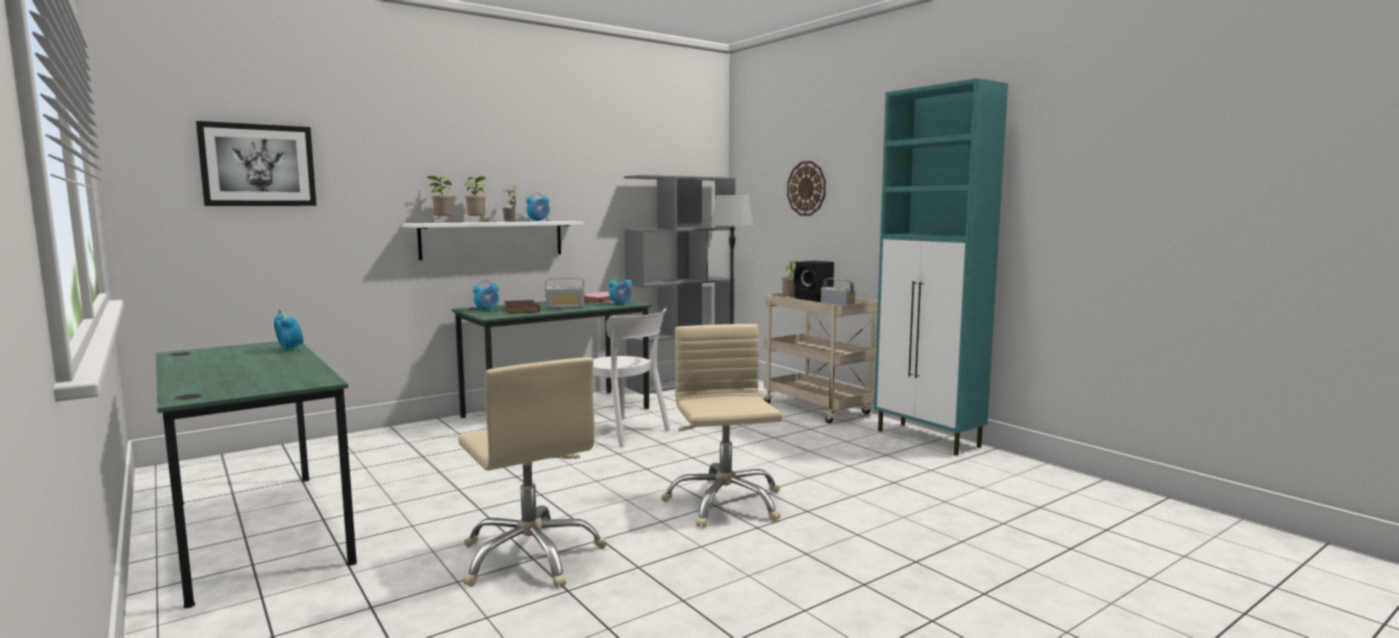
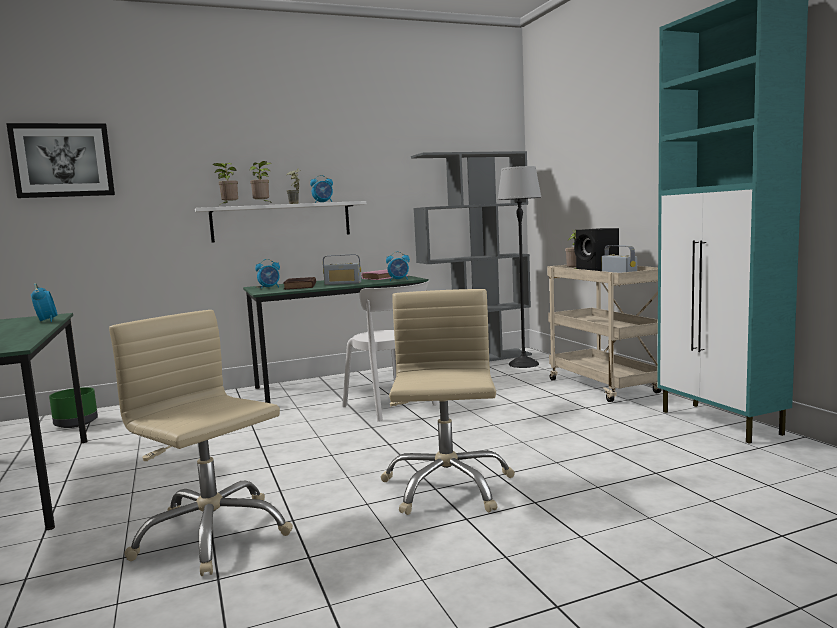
camera: 15 degrees right, 0 degrees up
(275, 461) = (76, 423): none -> green planter
(531, 556) = (212, 534): beige office chair -> beige office chair turned 150 degrees clockwise
(806, 188) = (594, 154): wall clock -> none

